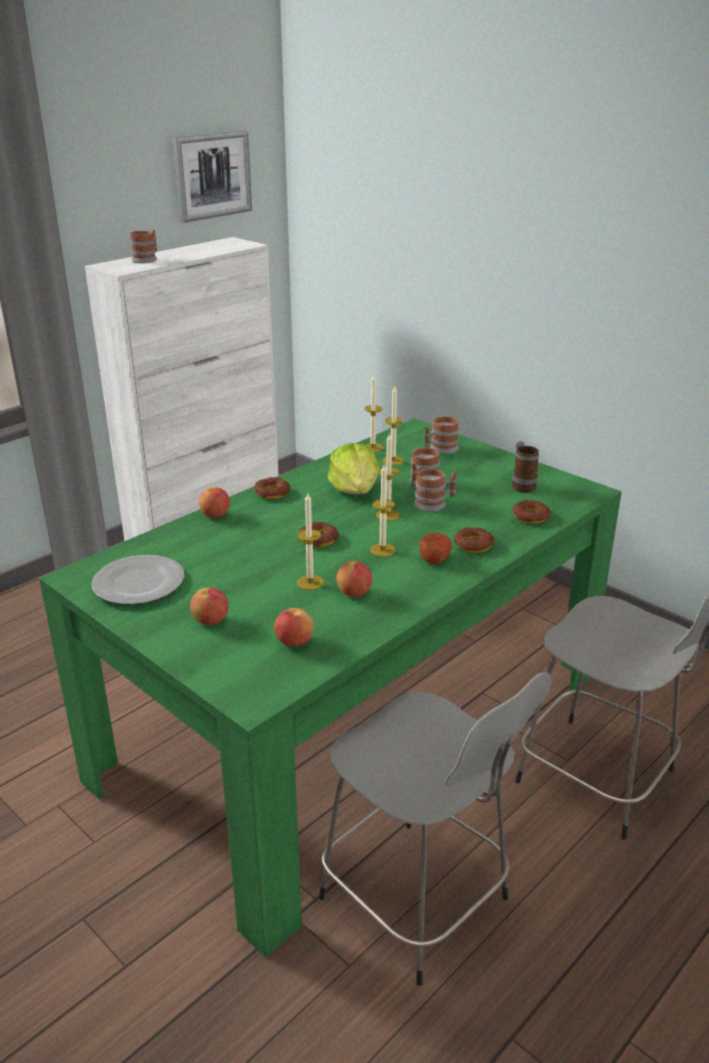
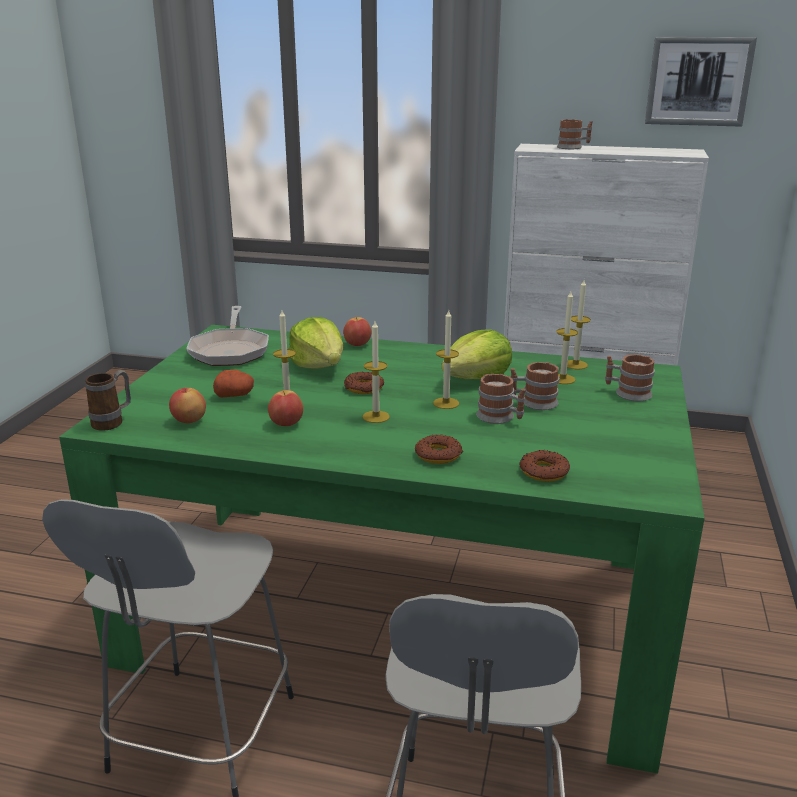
camera: 60 degrees right, 5 degrees down
(138, 582) = (230, 350): plate -> frying pan
(211, 621) = (197, 385): apple -> none
(242, 546) = (319, 365): none -> lettuce
(272, 493) = (423, 351): donut -> none
(434, 557) = (389, 442): potato -> potato (235, 395)
(522, 484) = (615, 451): mug -> mug (113, 422)

